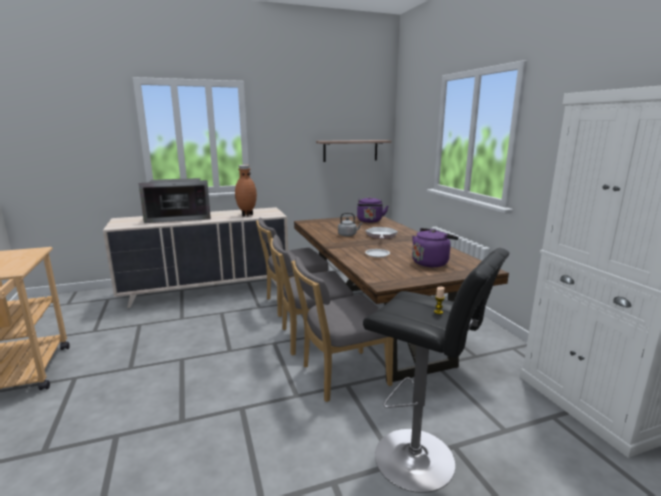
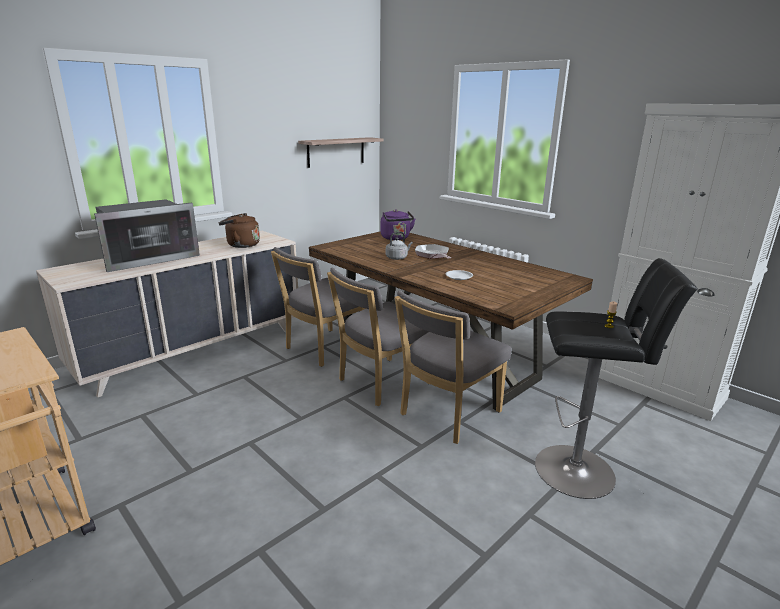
camera: 25 degrees left, 5 degrees up
(246, 215) = (241, 245): brown vase -> brown kettle
(431, 262) = (519, 278): purple kettle -> none

